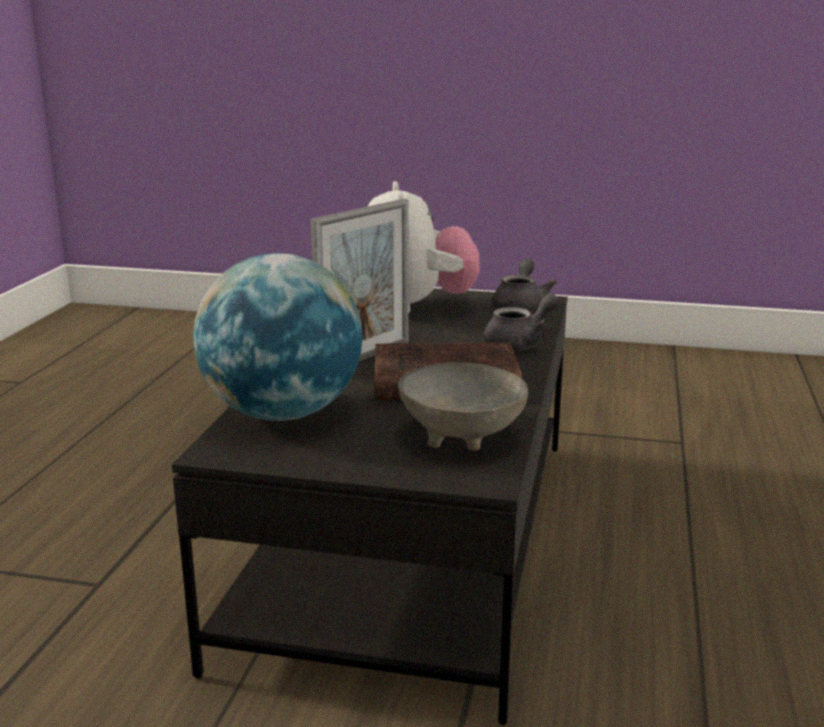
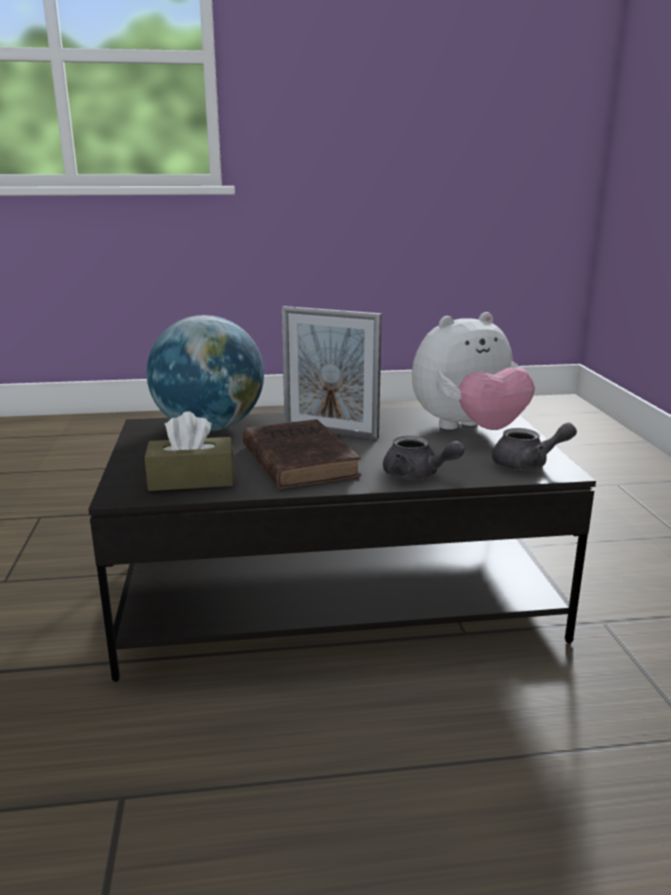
camera: 70 degrees right, 0 degrees up
(463, 437) = (191, 480): grey bowl -> brown tissue box

